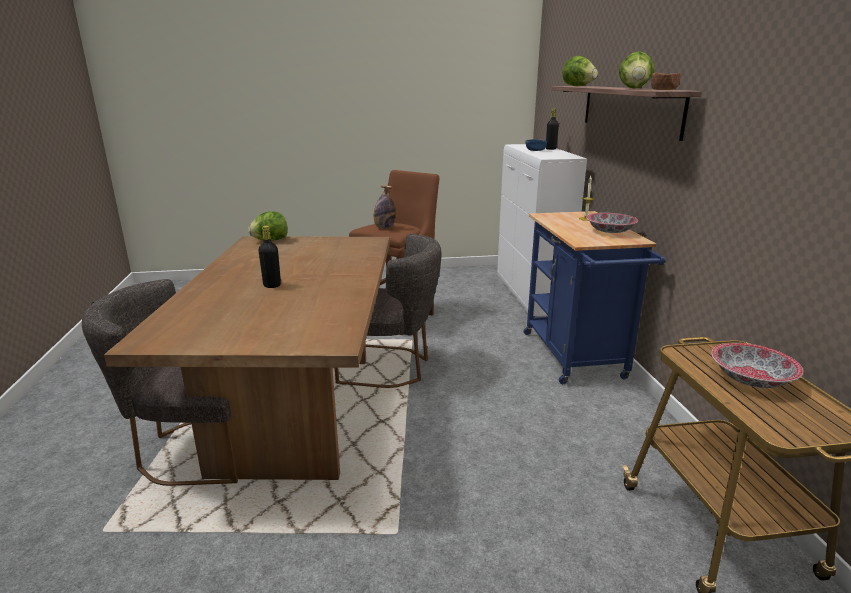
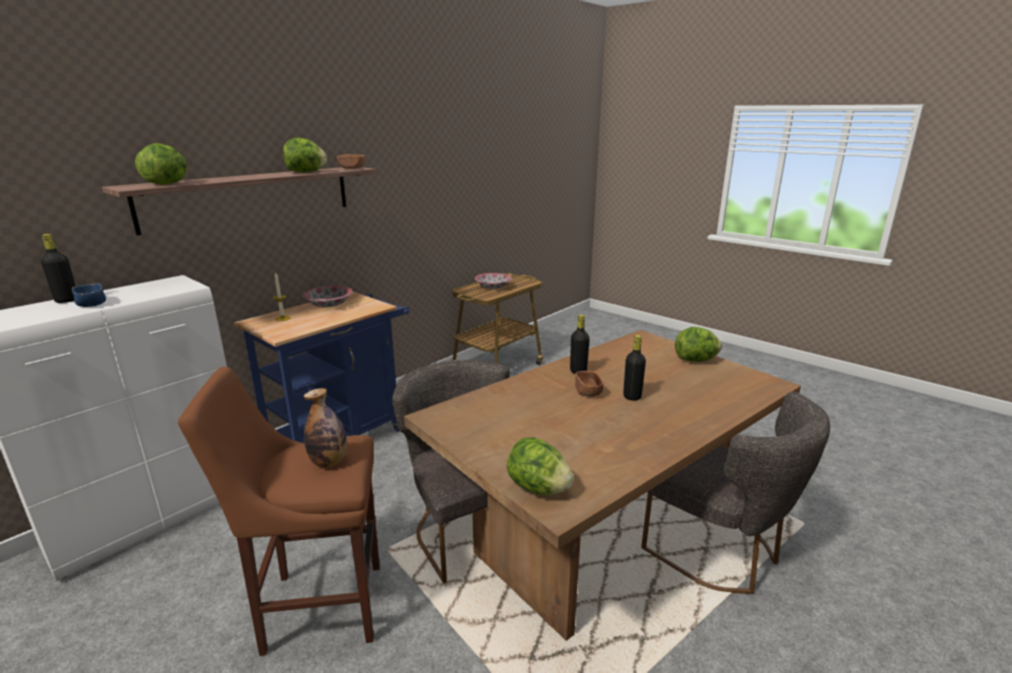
camera: 130 degrees left, 0 degrees up
(243, 337) = (696, 360): none -> lettuce
(309, 277) = (588, 392): none -> brown bowl
(341, 286) = (578, 371): none -> black bottle

